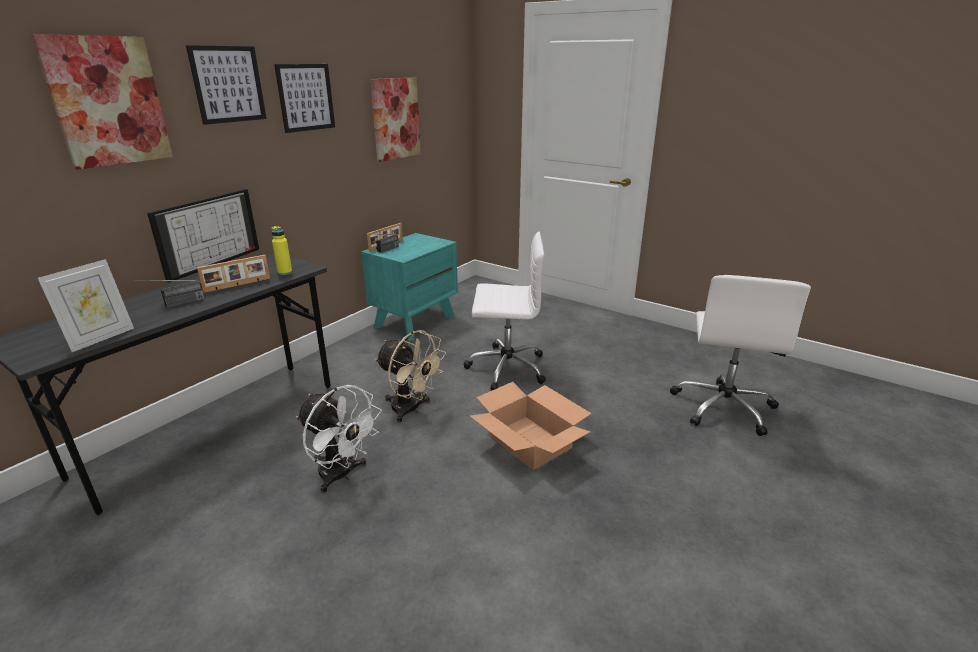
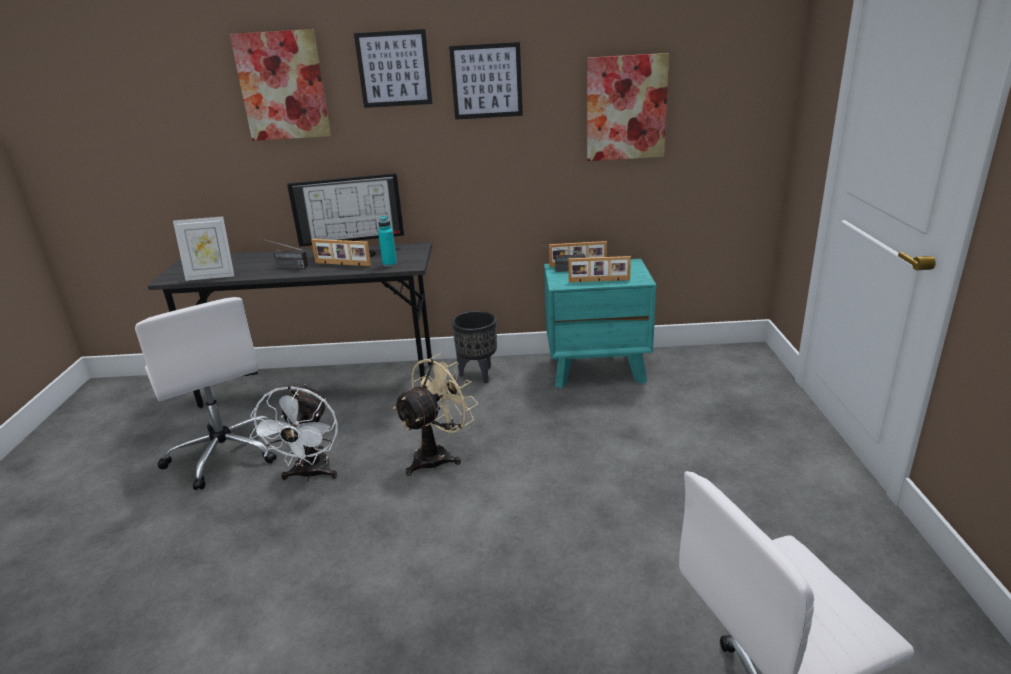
camera: 55 degrees right, 0 degrees up
(285, 272) = (389, 264): yellow bottle -> turquoise bottle
(344, 358) = (478, 374): none -> black planter
(411, 410) = (438, 455): beige fan -> beige fan turned 135 degrees counterclockwise
(421, 249) = (599, 281): none -> picture frame
(505, 368) = (587, 470): white office chair -> white office chair (225, 453)
(529, 441) = (463, 559): cardboard box -> none

